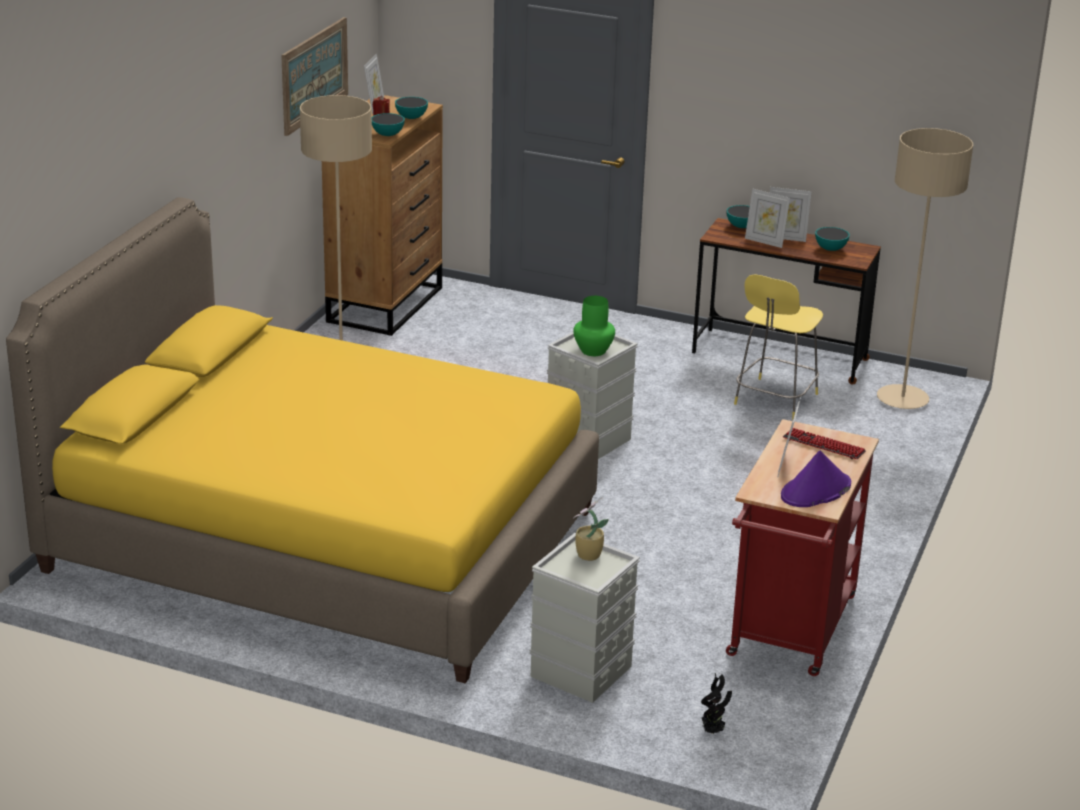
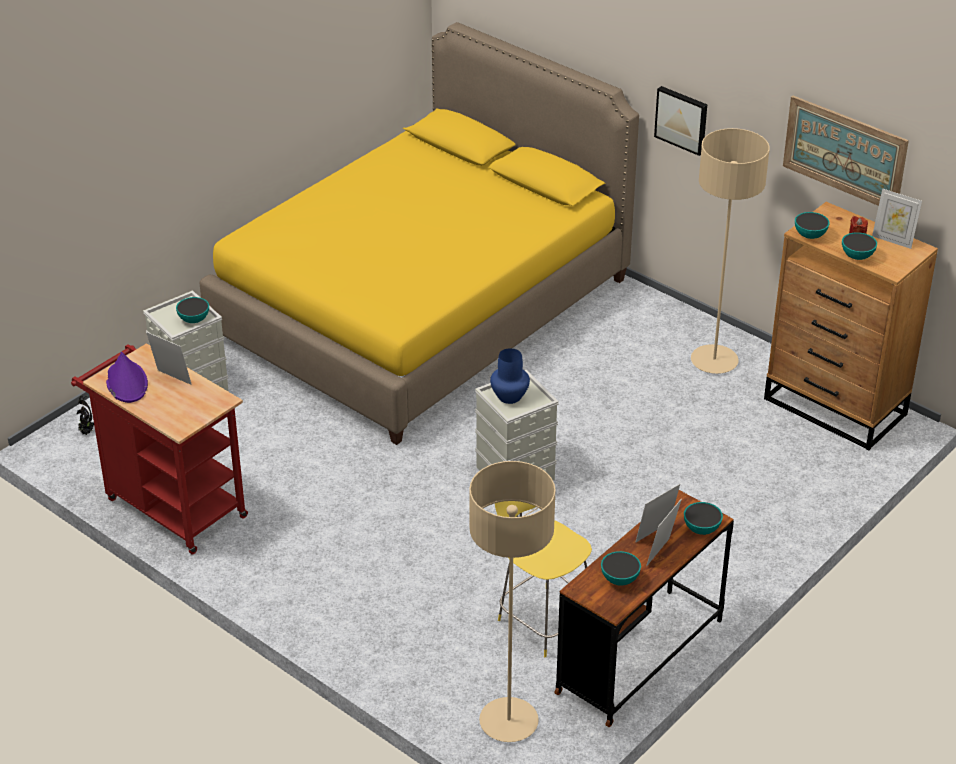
camera: 110 degrees right, 10 degrees up
(217, 176) = (682, 119): none -> picture
(587, 556) = (194, 320): potted plant -> bowl
(593, 351) = (509, 396): green vase -> blue vase
(824, 445) = (187, 408): keyboard -> none

